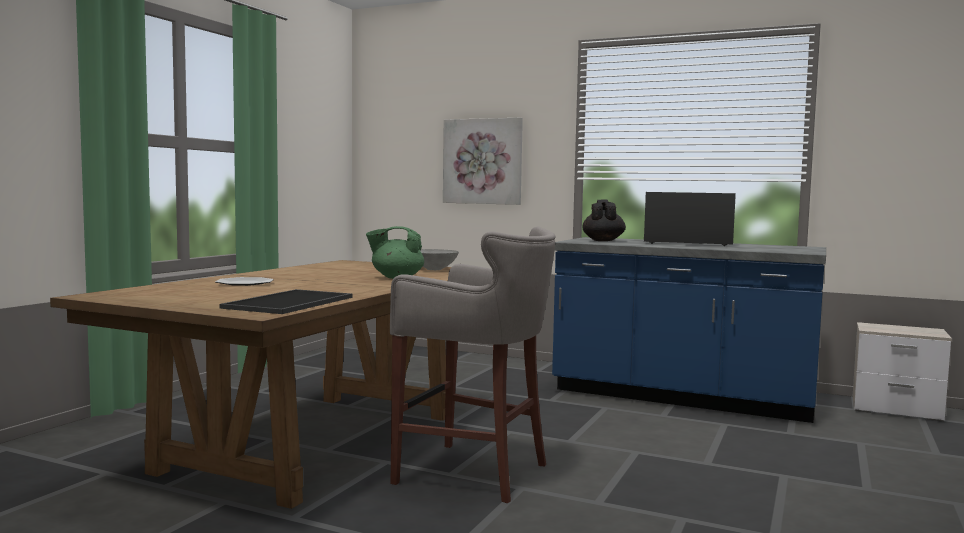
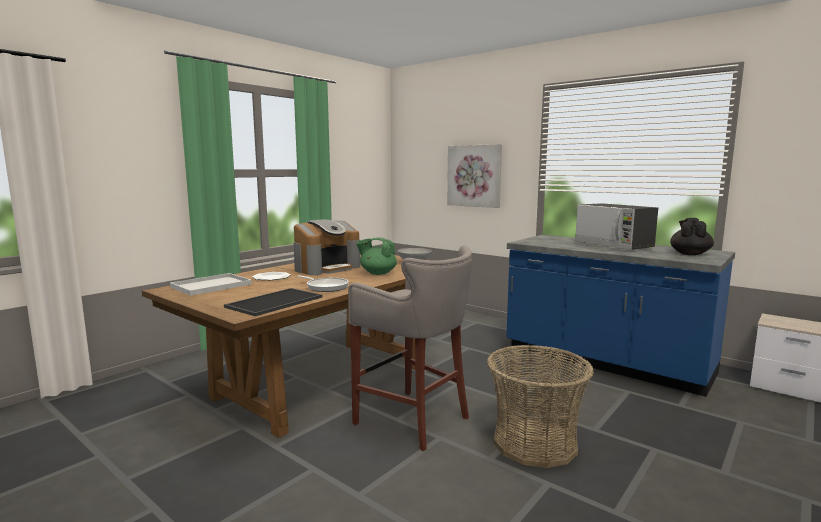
camera: 15 degrees right, 5 degrees up
(162, 291) = (212, 285): none -> white tray
(314, 274) = (327, 268): none -> coffee machine
(341, 289) = (325, 287): none -> frying pan
(603, 240) = (549, 240): black teapot -> black teapot (689, 254)
(644, 482) = (535, 443): none -> basket
(686, 243) = (613, 245): microwave -> microwave turned 150 degrees counterclockwise

